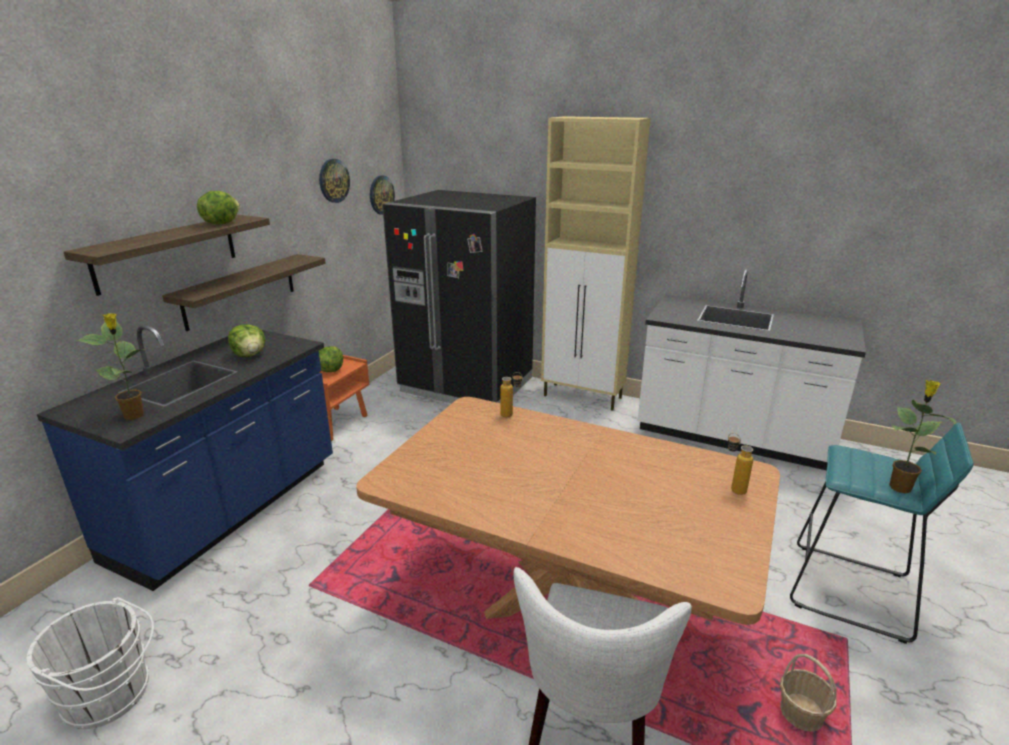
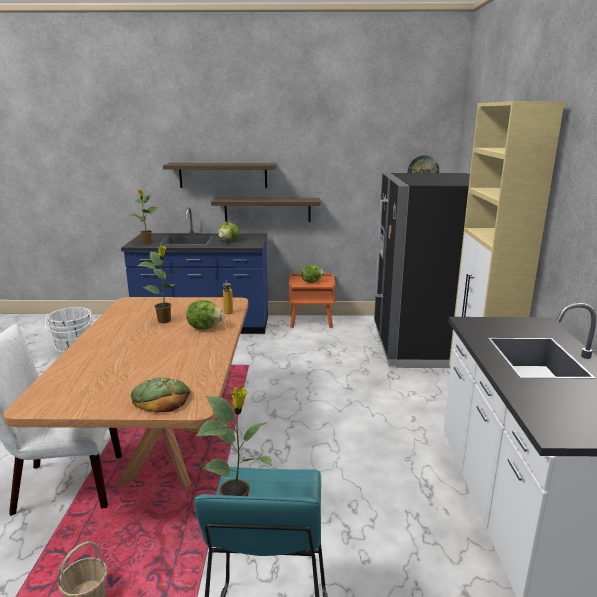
camera: 65 degrees right, 5 degrees down
(221, 223) = (247, 164): lettuce -> lettuce (205, 327)
(333, 180) = (367, 152): wall clock -> none
(499, 460) = (165, 321): none -> potted plant
(732, 488) = (161, 399): bottle -> bread

